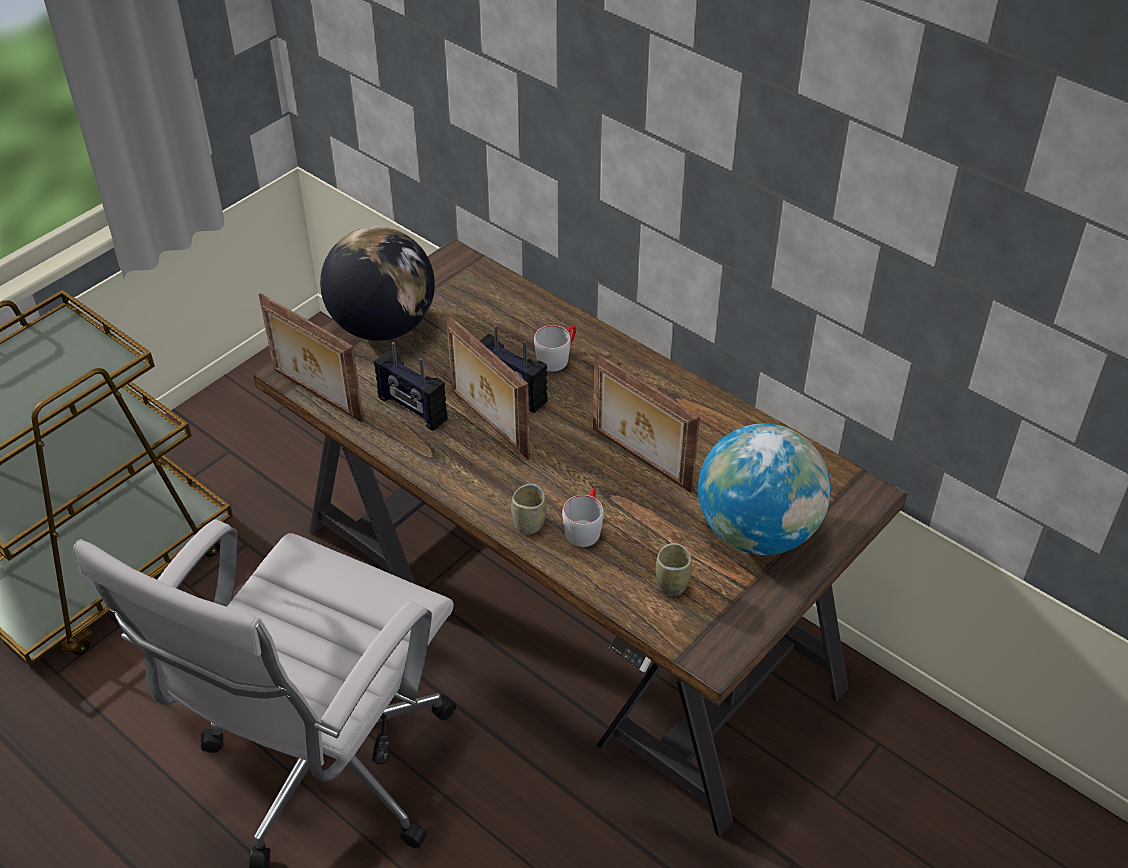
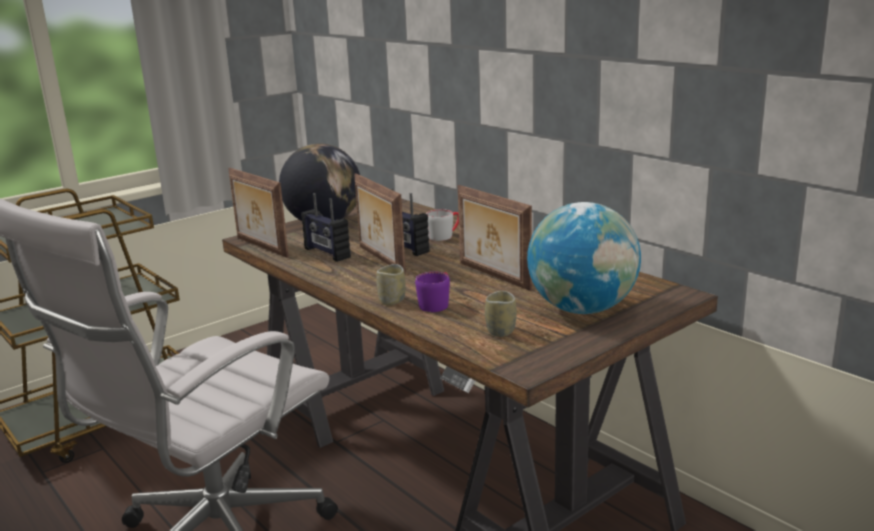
camera: 10 degrees right, 25 degrees down
(584, 527) = (436, 303): grey mug -> purple mug

